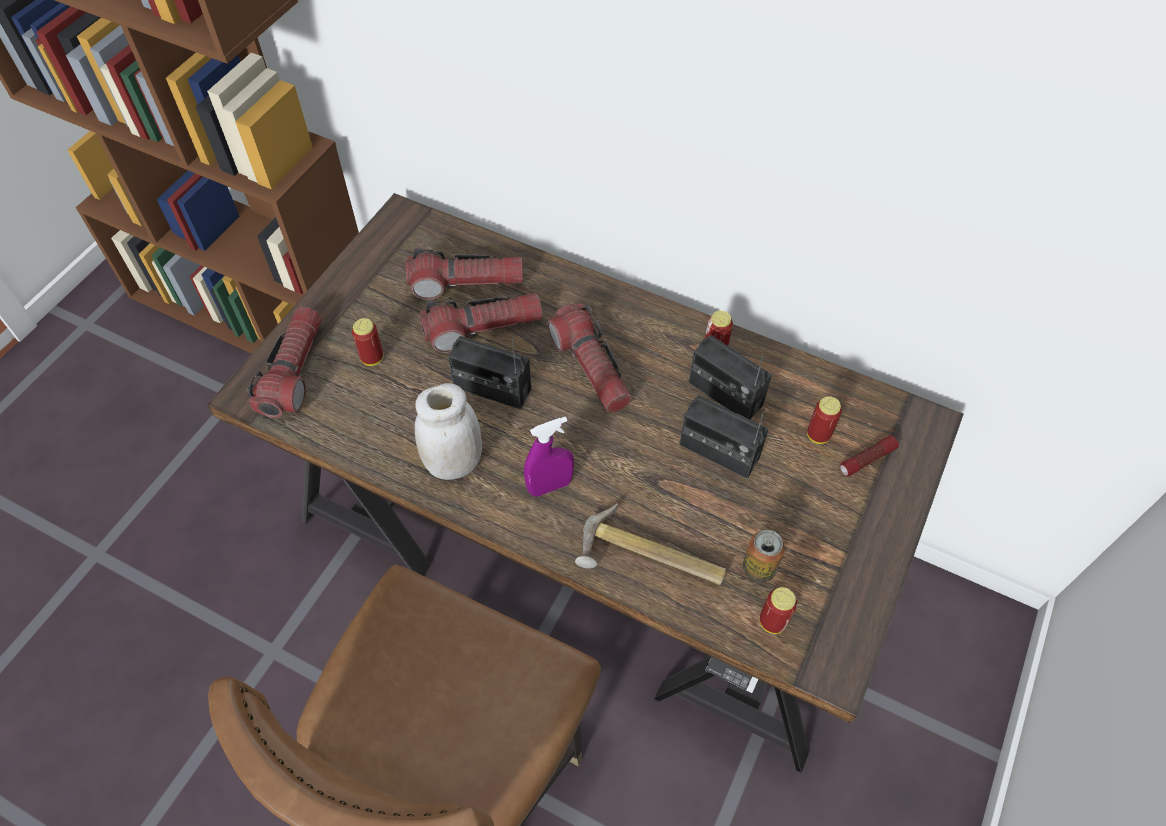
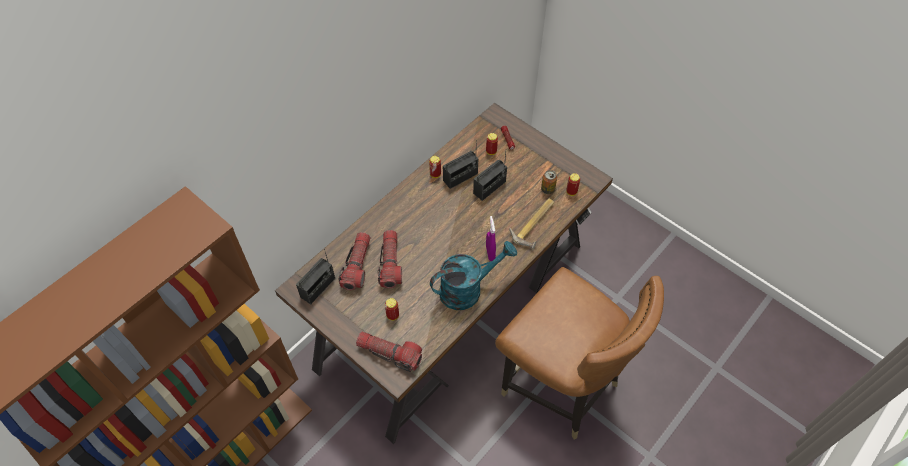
camera: 75 degrees left, 0 degrees up
(454, 464) = (467, 289): white jar -> turquoise watering can
(492, 388) = (429, 266): radio -> radio (318, 288)
(591, 368) = (429, 223): flashlight -> none

